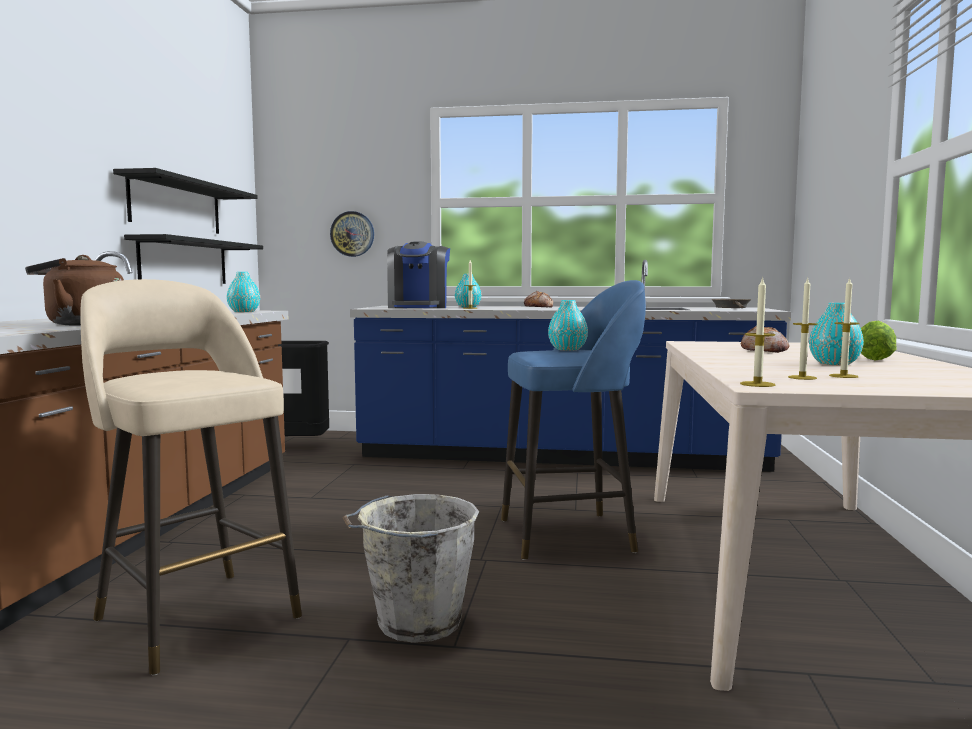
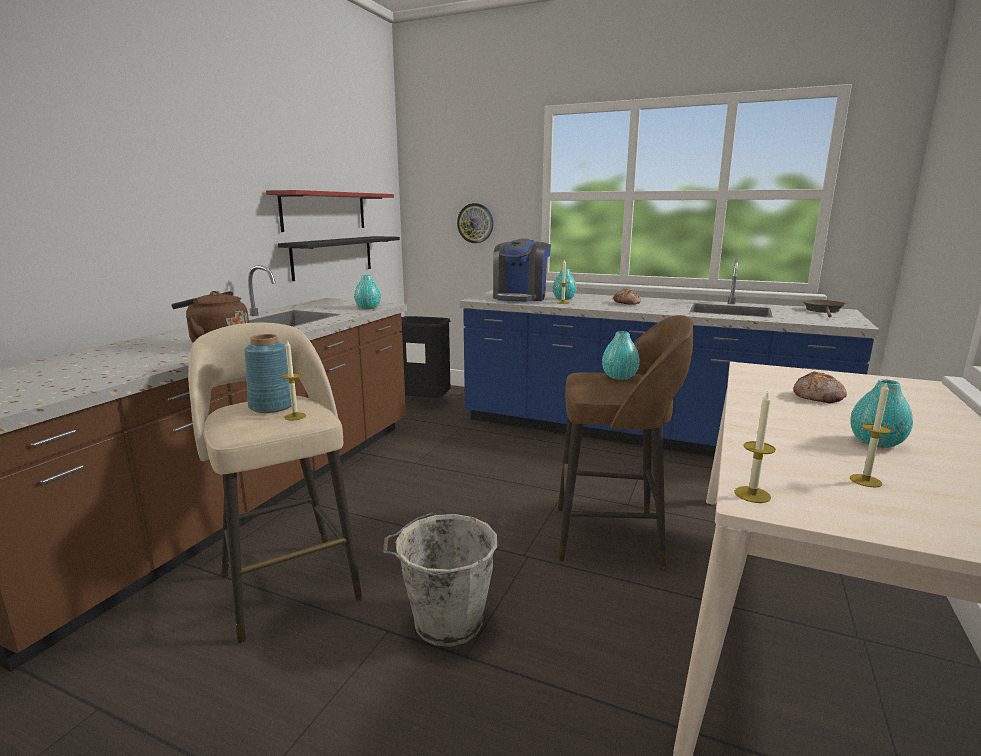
camera: 15 degrees right, 10 degrees up
(176, 206) = (324, 211): black shelf -> red shelf
(187, 372) = (272, 407): none -> blue vase
(570, 535) = (612, 536): blue stool -> brown stool
(802, 377) = (814, 480): candle -> candle (295, 416)
(874, 359) = (933, 432): lettuce -> none

